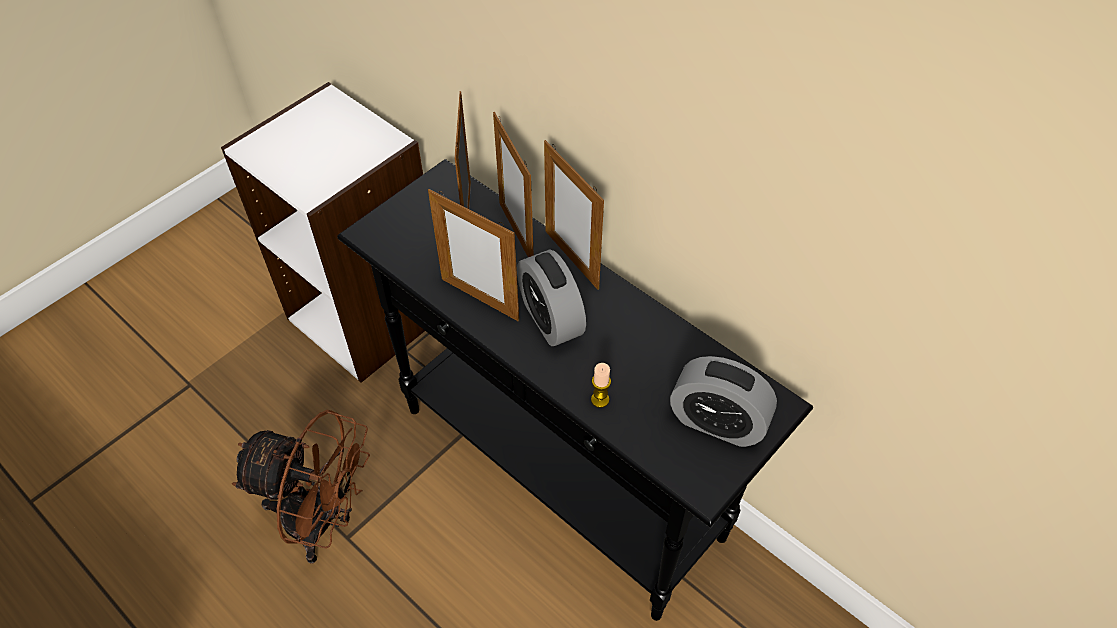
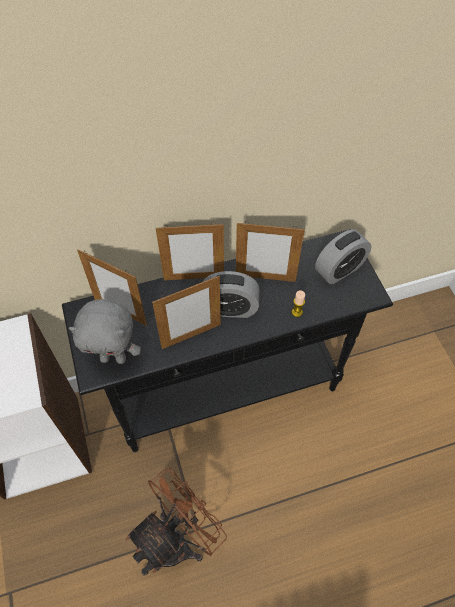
camera: 60 degrees left, 5 degrees up
(401, 240) = (114, 357): none -> grey plush toy
(516, 233) = (154, 295): picture frame -> picture frame (265, 278)

